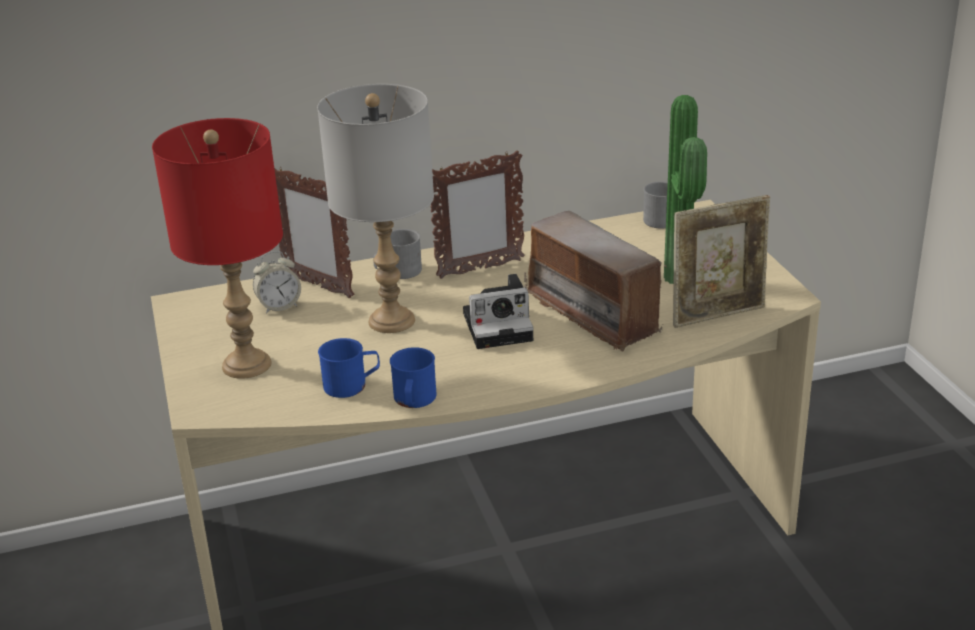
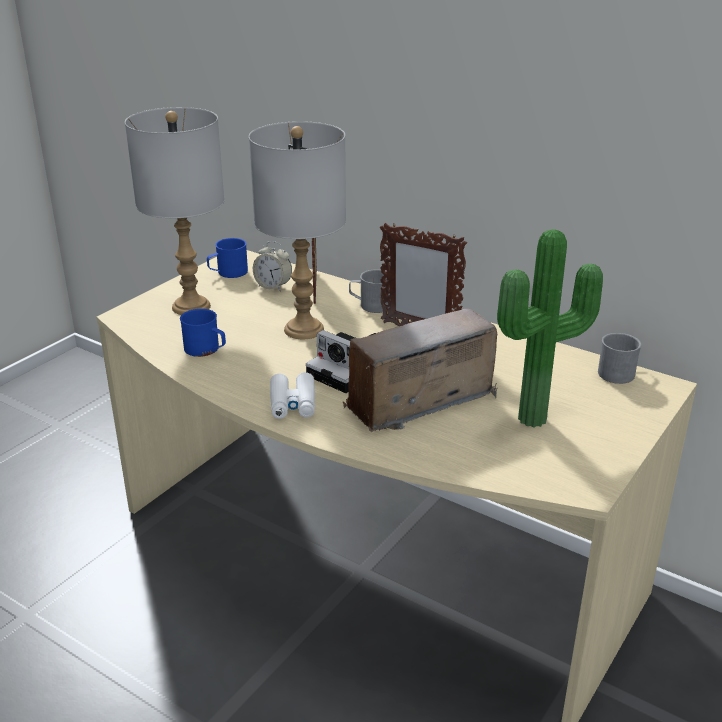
camera: 50 degrees right, 0 degrees up
(247, 364) = (192, 306): red table lamp -> grey table lamp
(414, 401) = (210, 380): blue mug -> blue mug (228, 273)
(515, 372) = (293, 403): none -> white binoculars
(593, 313) = (420, 403): radio -> radio turned 45 degrees clockwise
(718, 315) = (500, 463): picture frame -> none

